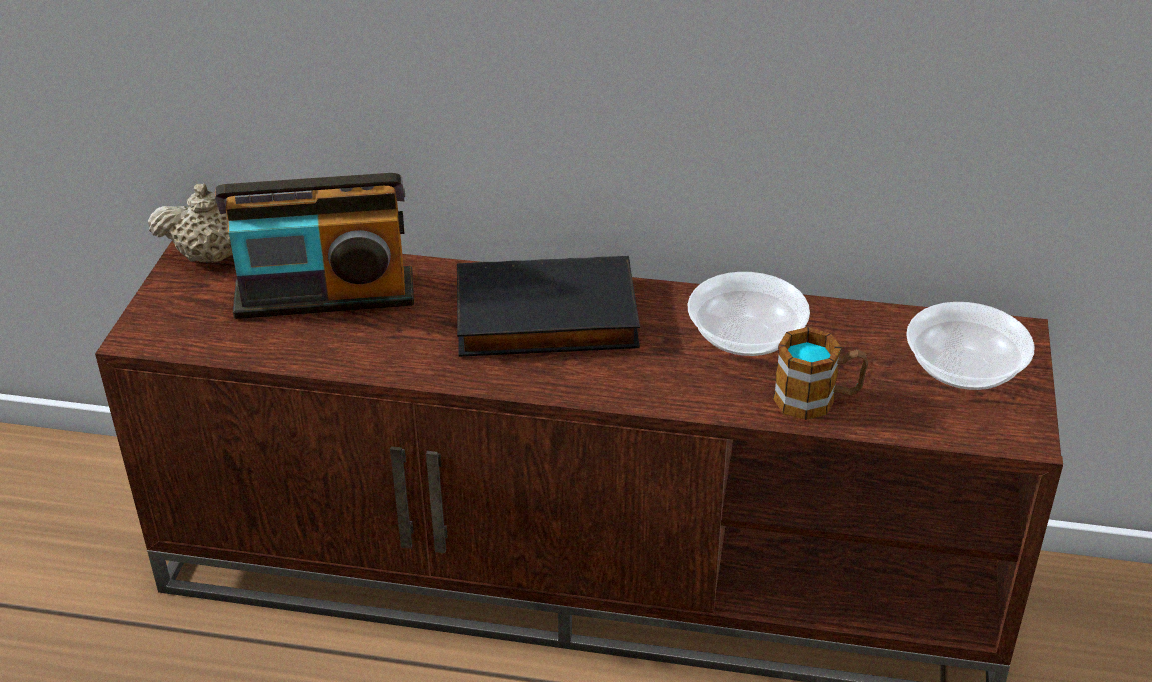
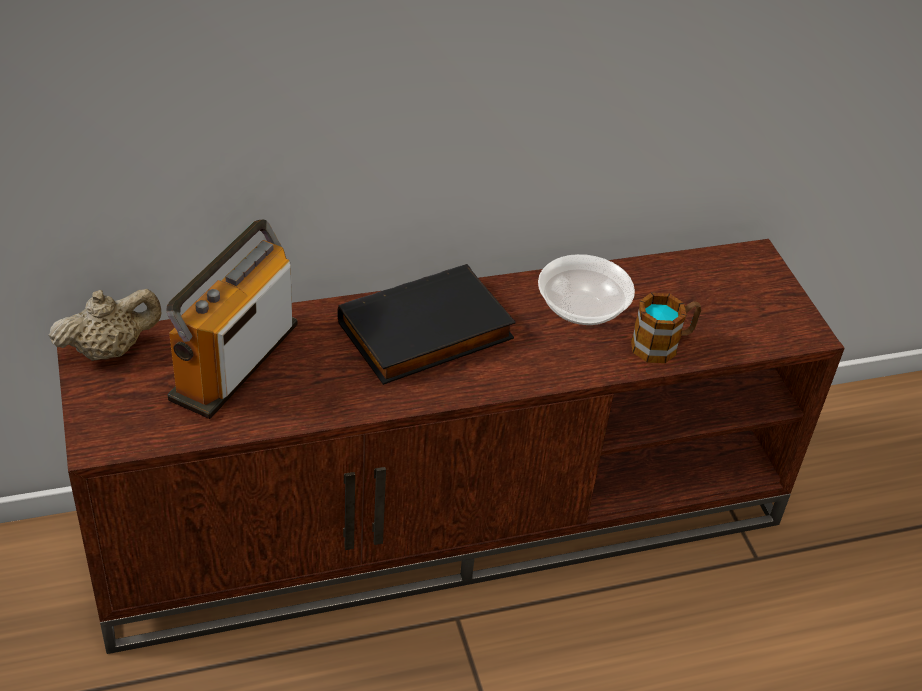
camera: 30 degrees left, 5 degrees up
(325, 296) = (234, 361): radio -> radio turned 150 degrees clockwise
(964, 370) = (742, 293): bowl -> none

